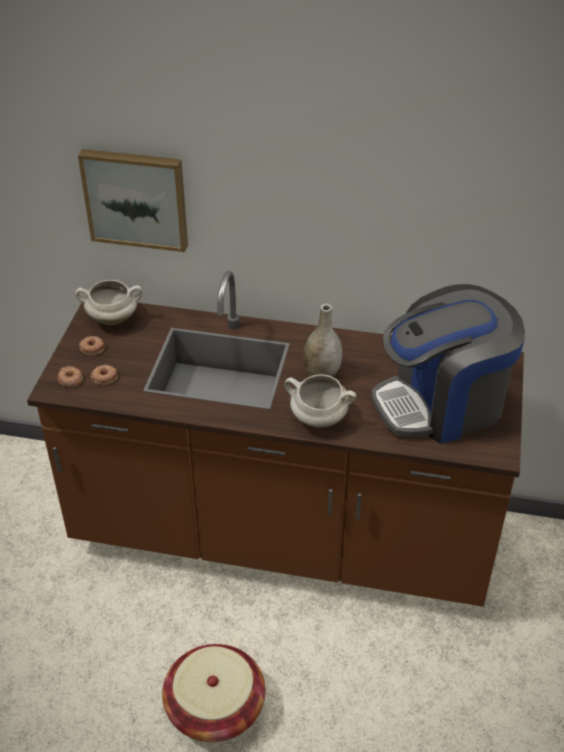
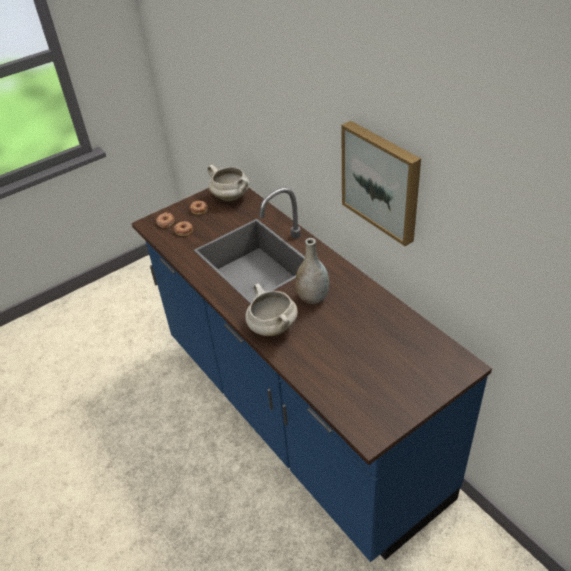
camera: 45 degrees right, 0 degrees up
(136, 198) = (257, 110): picture -> picture (382, 181)
(215, 707) = (153, 493): basket -> none
(282, 538) = (297, 416): brown counter -> blue counter
(442, 403) = (372, 369): coffee machine -> none

